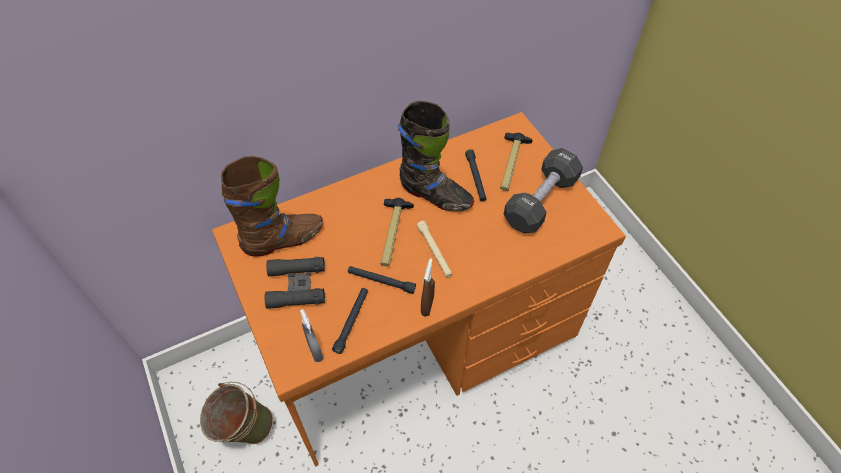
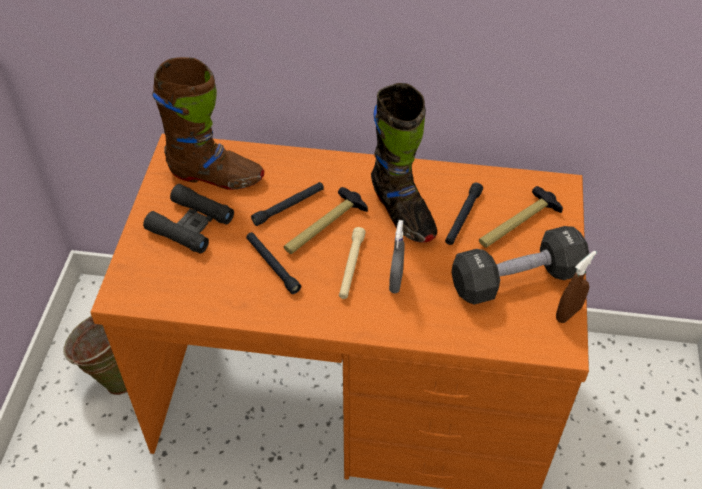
camera: 35 degrees right, 5 degrees down
(315, 350) = (155, 292): grey spray bottle -> grey spray bottle (396, 282)
(351, 322) = (211, 286): black flashlight -> black flashlight (289, 206)
(427, 305) = (297, 314): brown spray bottle -> brown spray bottle (568, 313)

